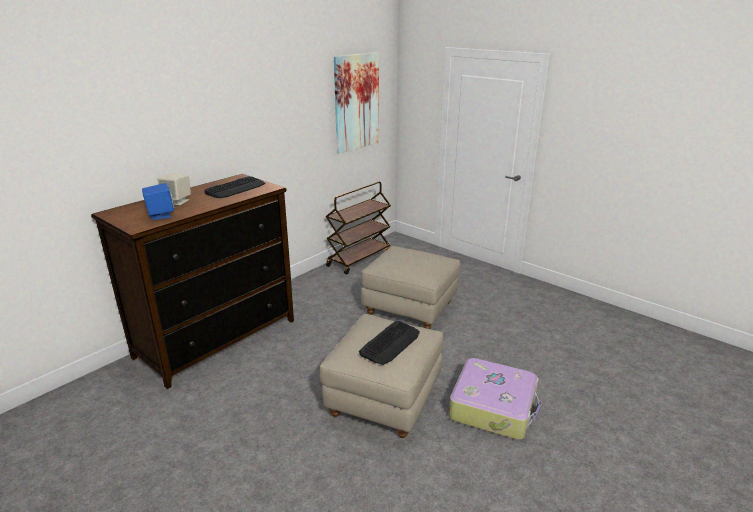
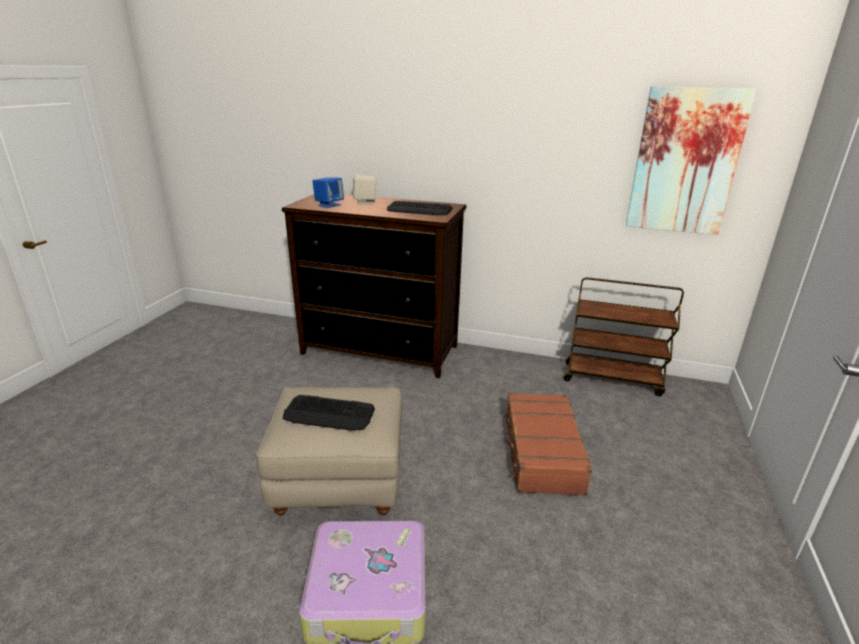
camera: 65 degrees right, 0 degrees up
(410, 308) = (541, 452): beige ottoman -> brown suitcase

